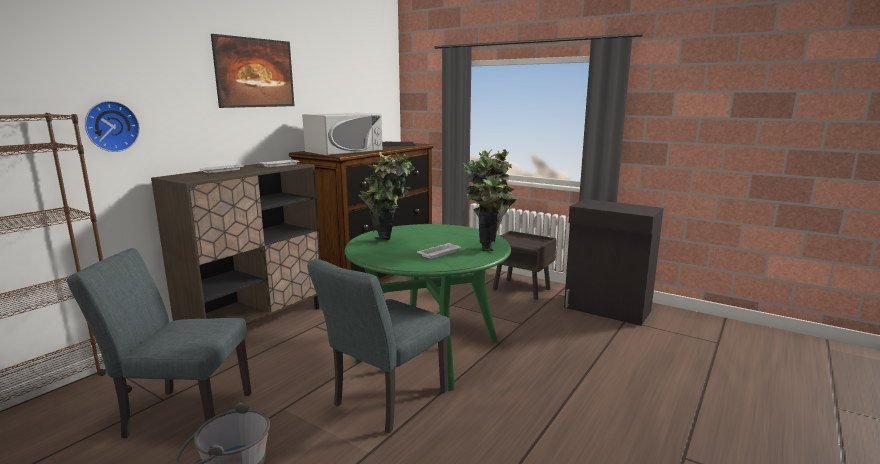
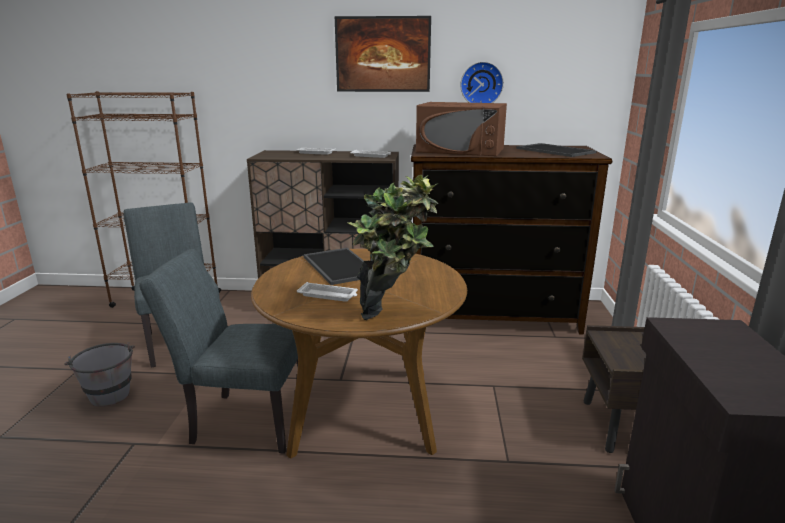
camera: 60 degrees right, 5 degrees up
(111, 126) = (240, 104): wall clock -> wall clock (481, 84)
(344, 151) = (461, 150): white microwave -> brown microwave
(388, 244) = (338, 266): potted plant -> tray
(428, 350) = (363, 410): green dining table -> brown dining table

